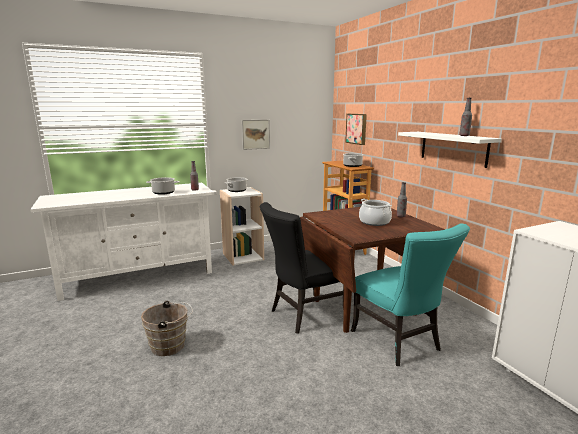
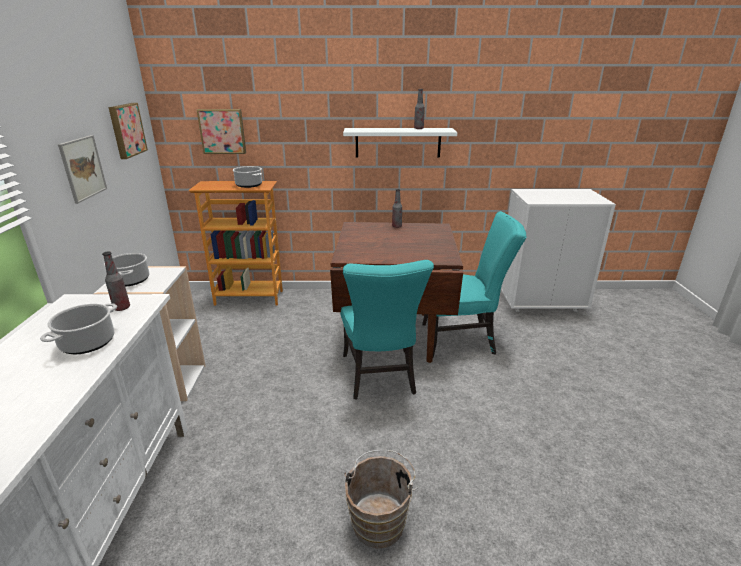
camera: 65 degrees left, 10 degrees up
(302, 121) = (126, 130): none -> picture
(304, 314) = (380, 377): black chair -> turquoise chair
(374, 222) = (404, 240): cooking pot -> none

